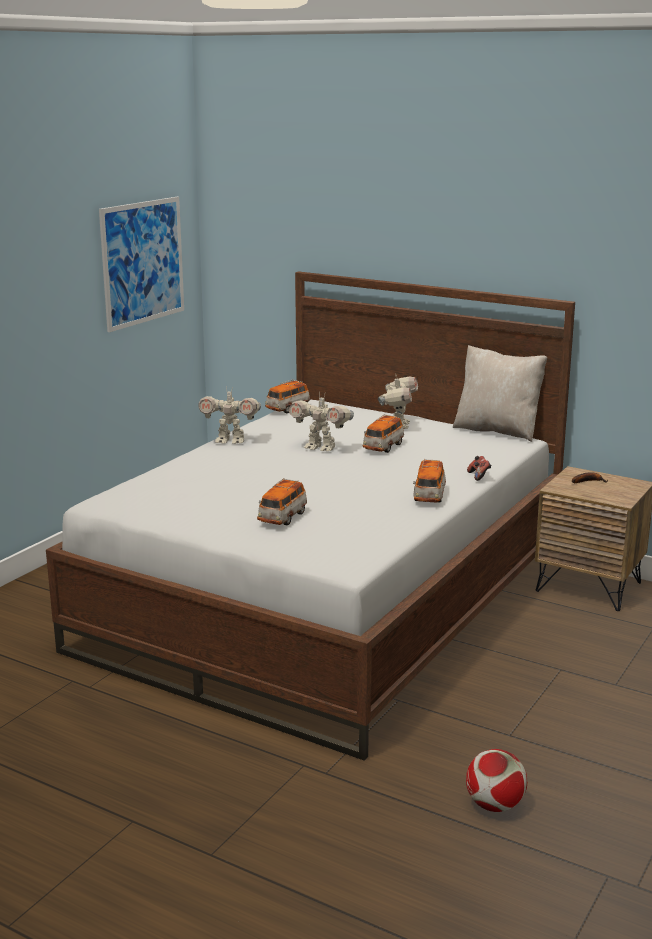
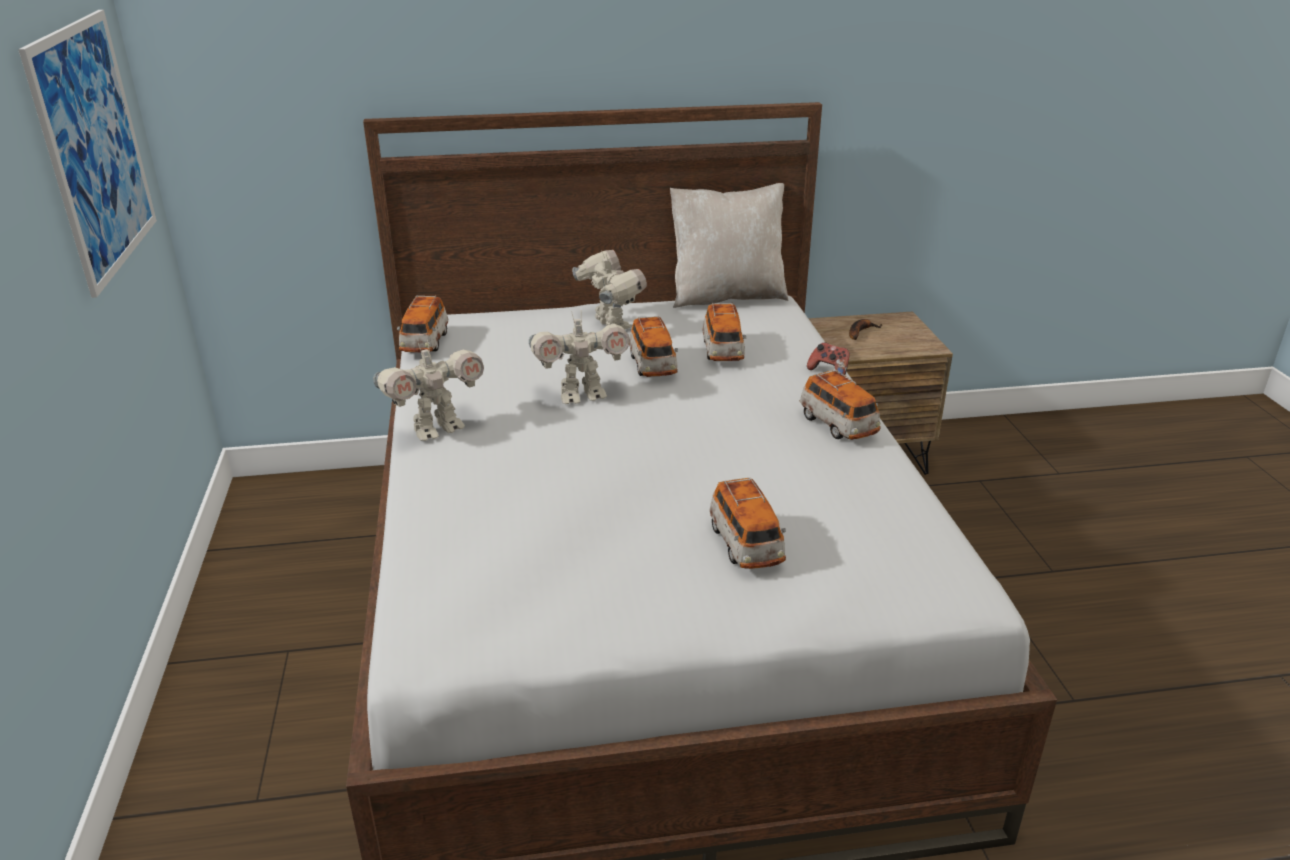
camera: 40 degrees left, 10 degrees up
(435, 452) = (722, 351): none -> toy car
(494, 805) = (1203, 816): football -> none

